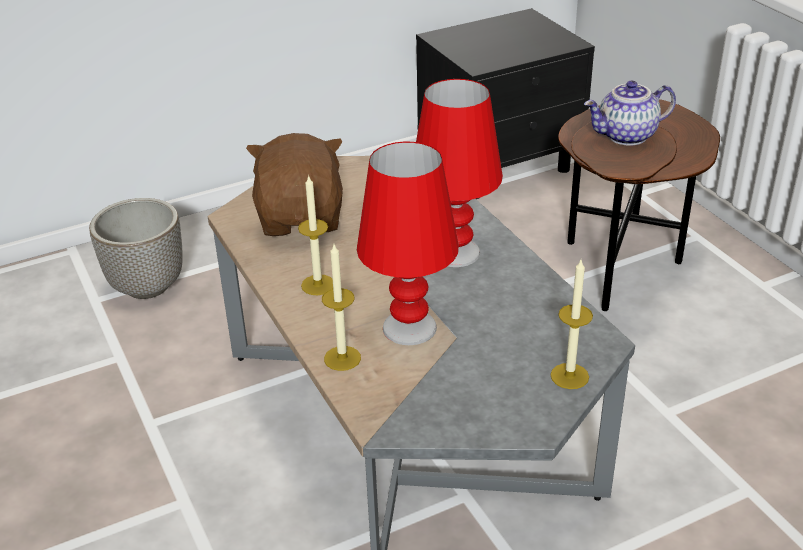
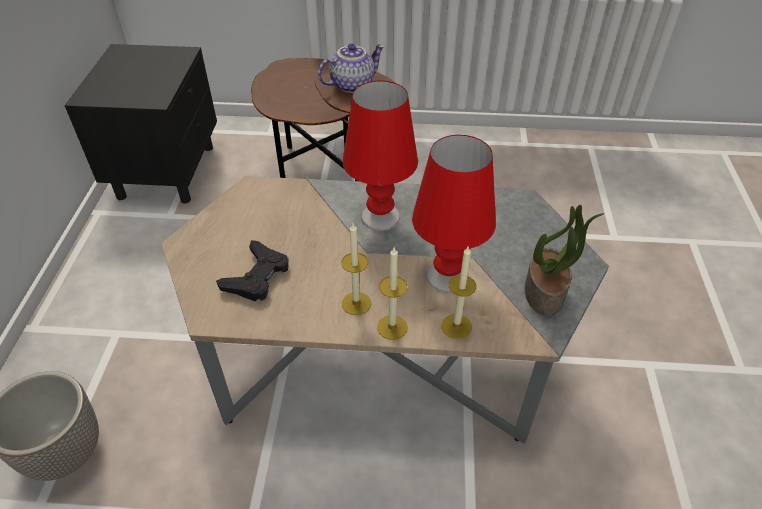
camera: 60 degrees left, 10 degrees up
(301, 218) = (257, 276): brown plush toy -> black game controller
(453, 407) = (545, 292): none -> potted plant
(569, 376) = (547, 228): candle -> candle (392, 327)
(626, 136) = (352, 84): teapot -> teapot turned 135 degrees counterclockwise

